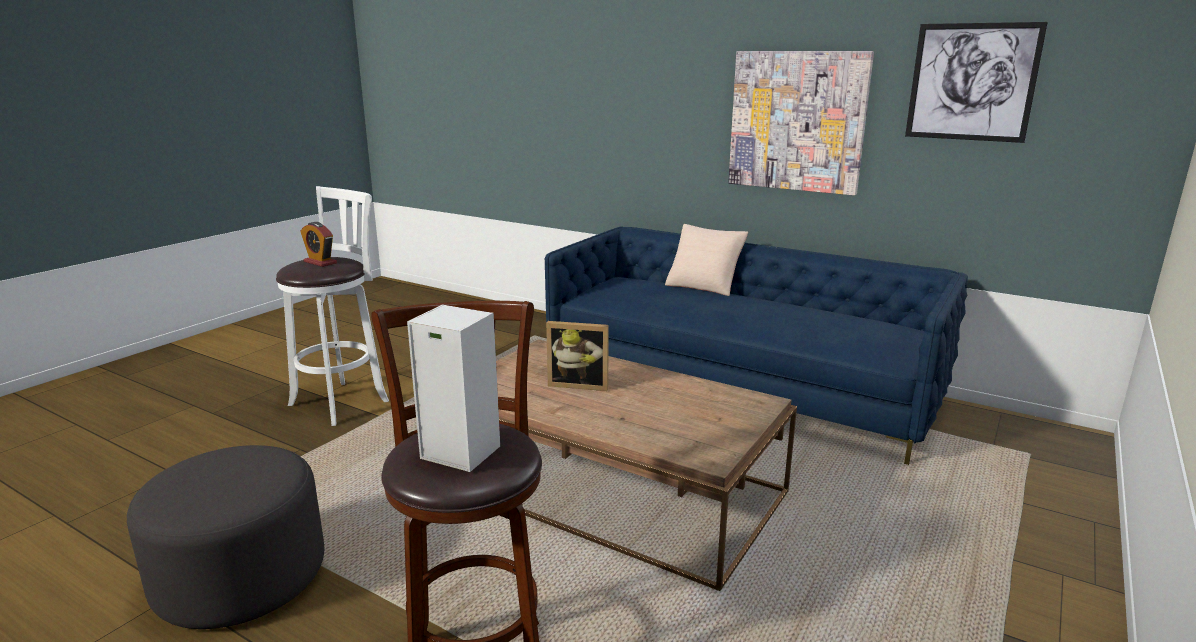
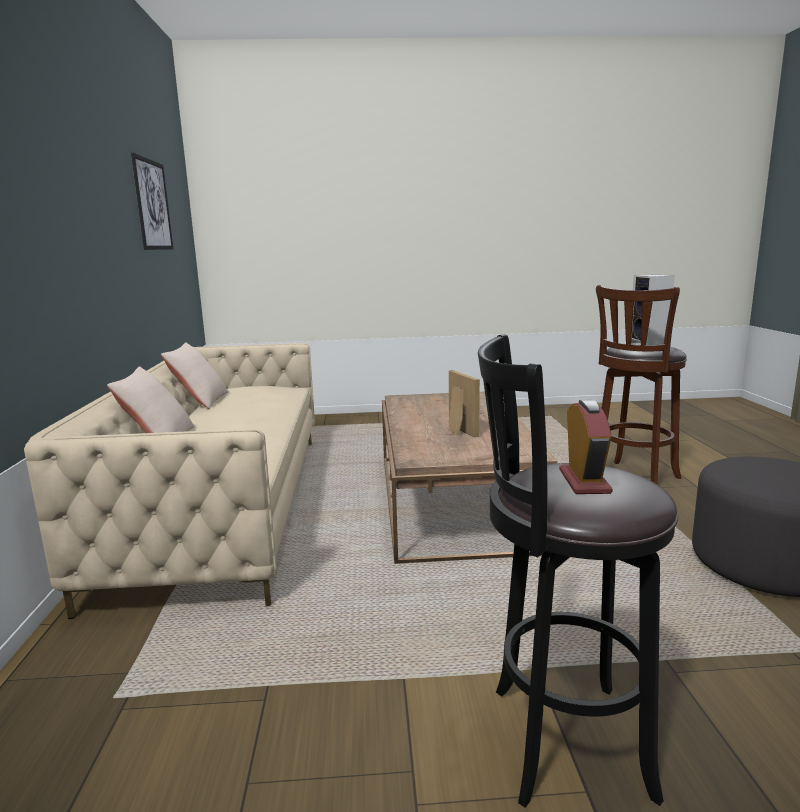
camera: 125 degrees left, 5 degrees down
(343, 401) = (559, 741): white stool -> black stool
(738, 386) = (225, 505): blue sofa -> beige sofa
(797, 121) = (102, 240): picture -> none
(832, 307) = (200, 401): none -> beige pillow

